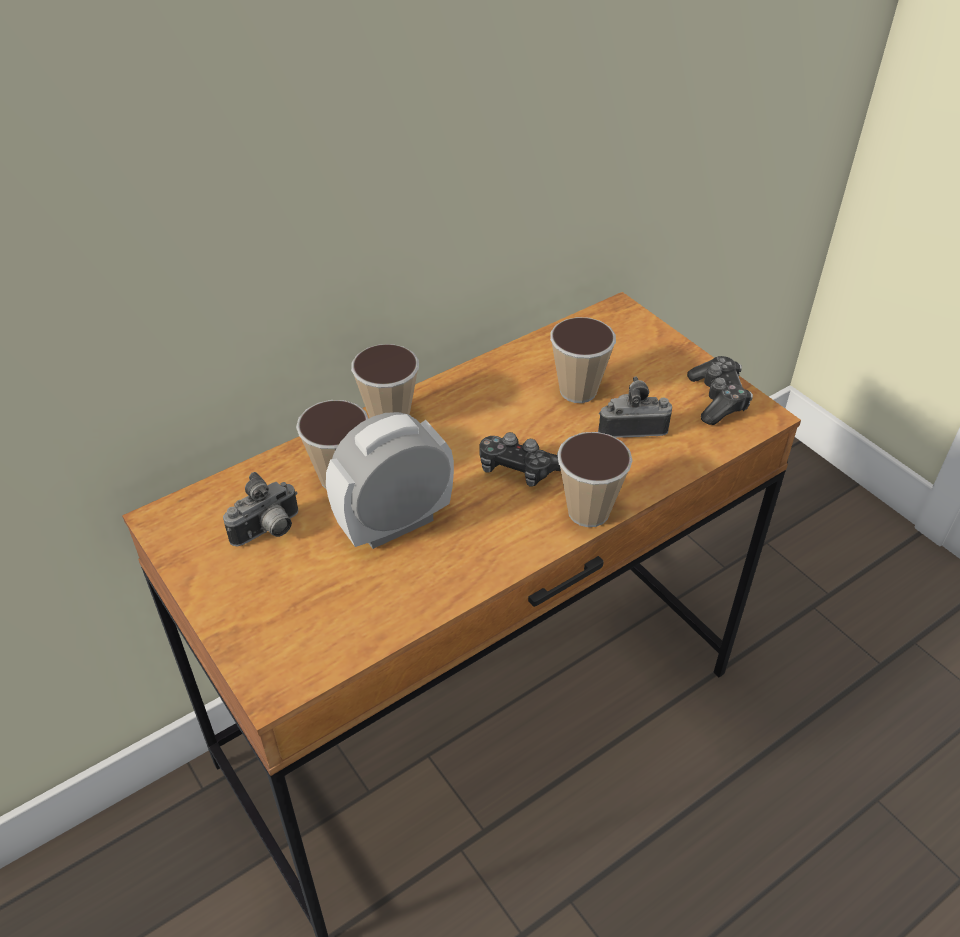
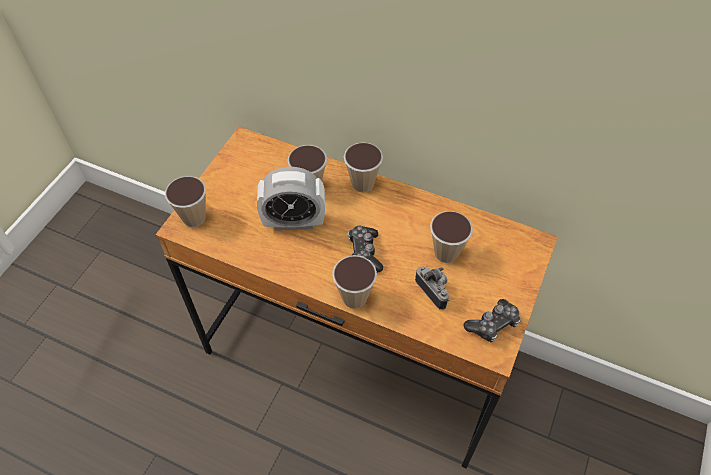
camera: 60 degrees right, 10 degrees up
(269, 531) = (260, 179): camera -> none
(271, 654) = (194, 217): none -> cup
(395, 524) = (294, 222): alarm clock -> alarm clock turned 150 degrees clockwise

